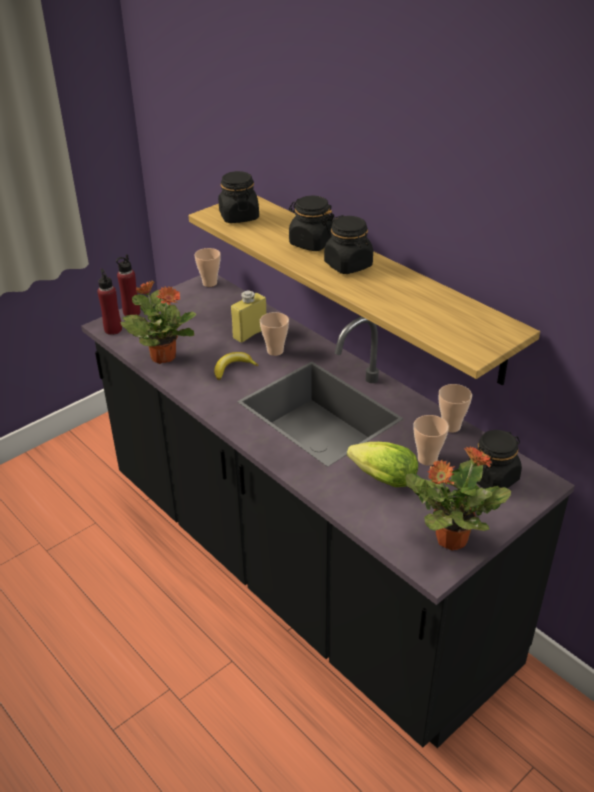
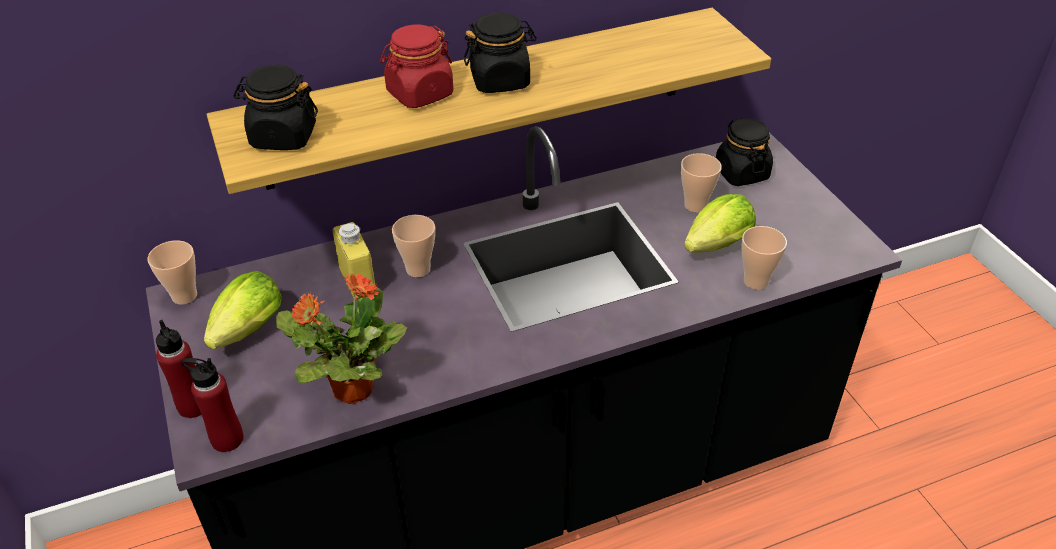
camera: 70 degrees left, 5 degrees up
(190, 310) = (245, 333): none -> lettuce
(233, 369) = (433, 319): banana -> none
(311, 243) = (419, 94): black jar -> red jar
(450, 539) = (822, 227): potted plant -> none
(451, 426) = (648, 174): cup -> cup (755, 281)

